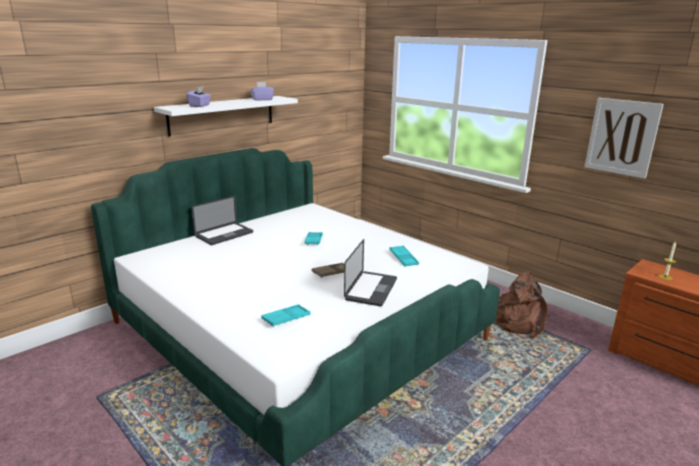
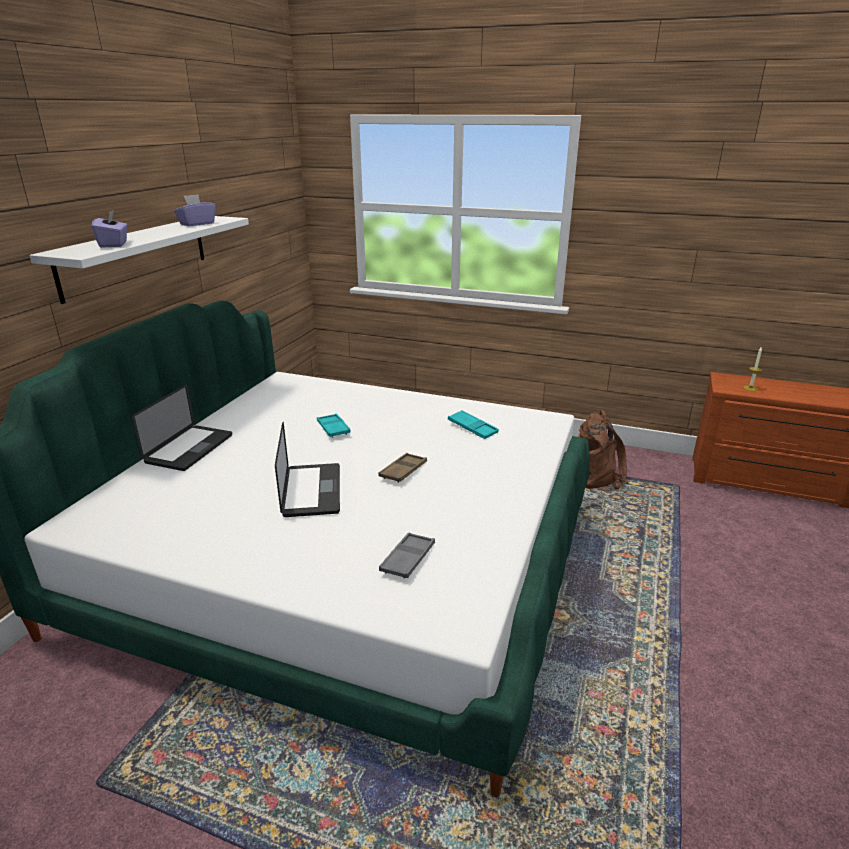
camera: 25 degrees left, 5 degrees up
(286, 318) = (408, 559): turquoise tray -> grey tray
(371, 289) = (475, 482): laptop -> laptop (312, 491)
(621, 137) = (682, 233): picture -> none

